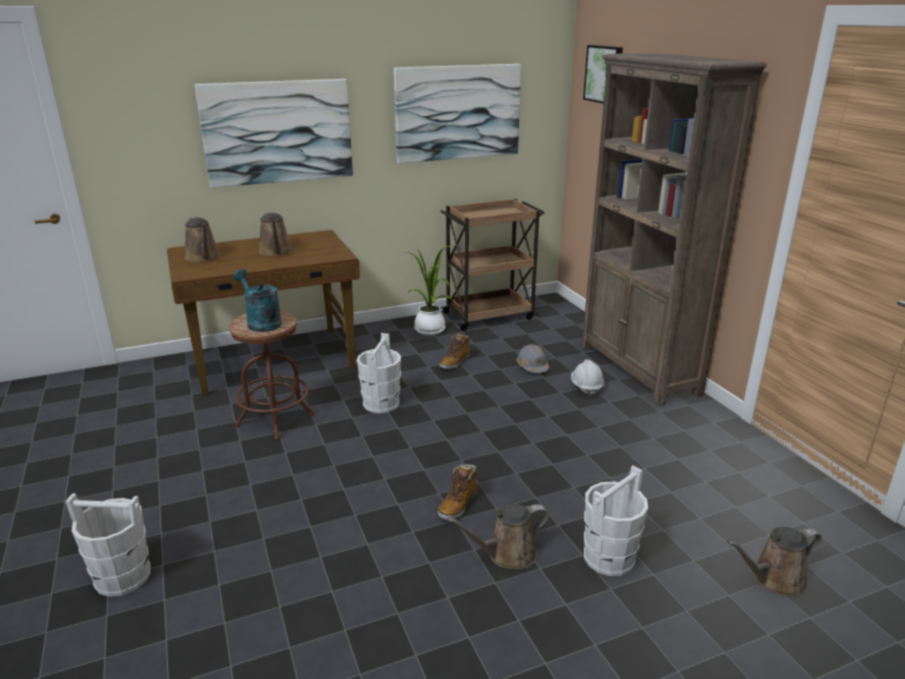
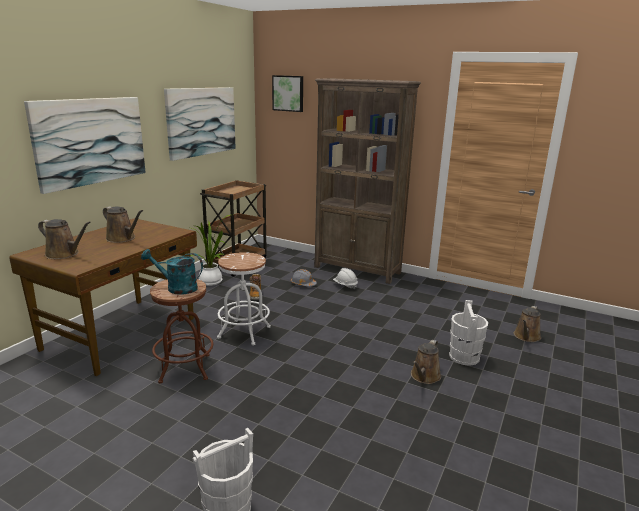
camera: 40 degrees left, 5 degrees down
(381, 403) = (244, 332): white bucket -> white stool
(458, 505) = (368, 366): boot -> none

